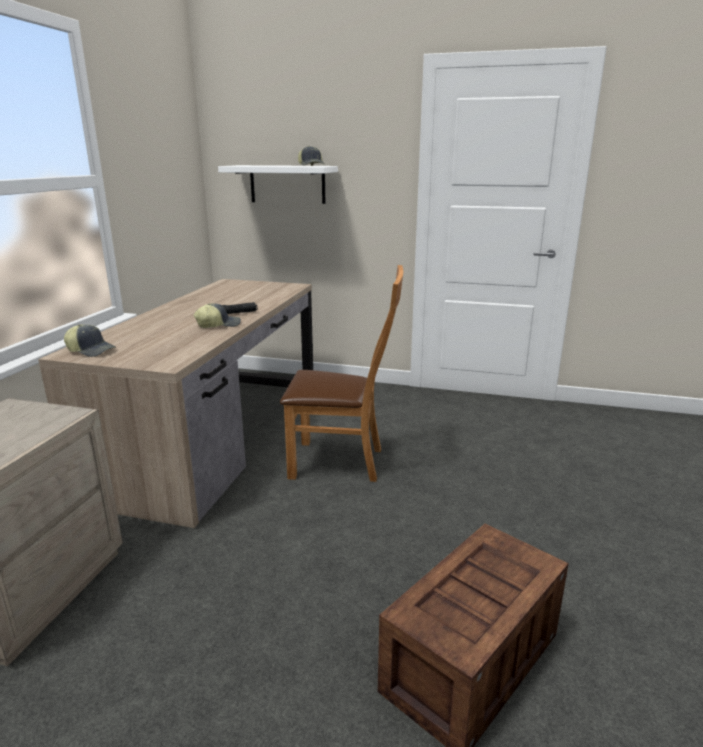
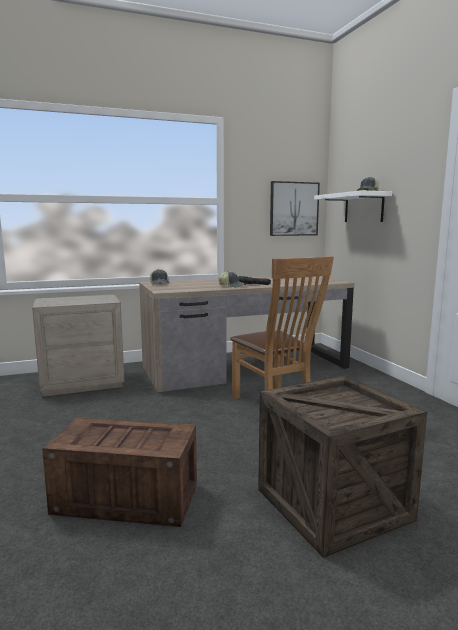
camera: 55 degrees right, 10 degrees down
(177, 185) = (293, 209): none -> picture
(564, 523) = (333, 504): none -> crate

